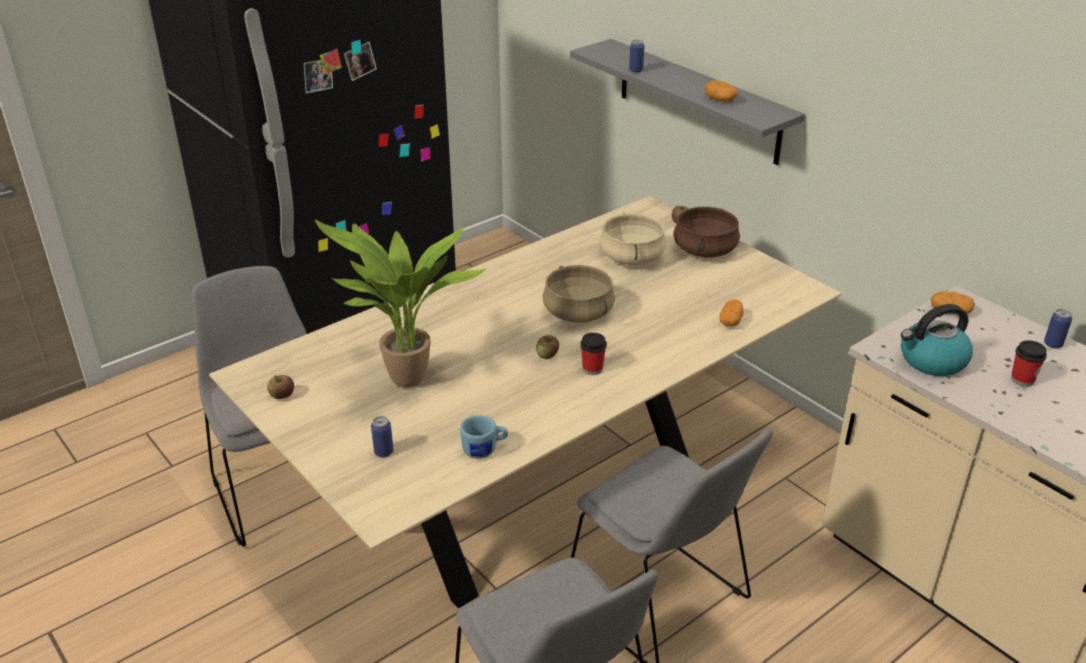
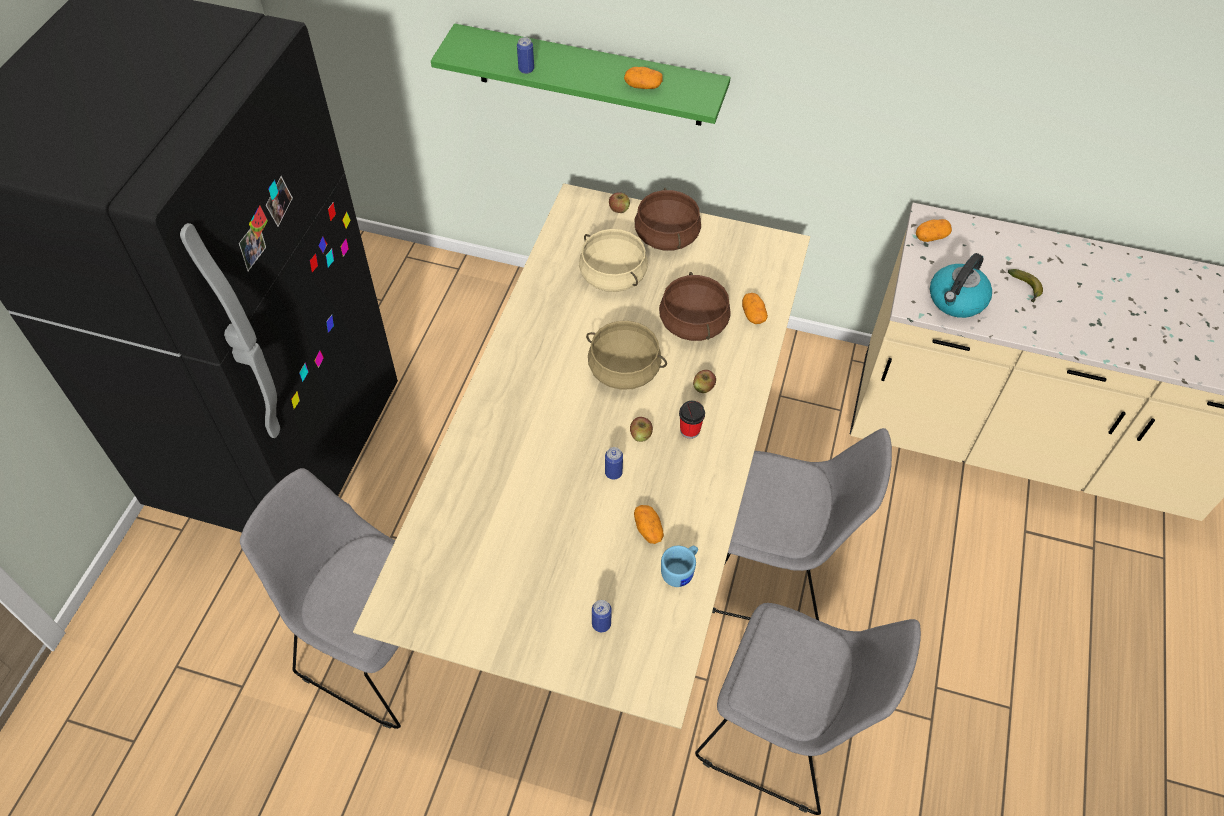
camera: 35 degrees left, 20 degrees up
(282, 396) = (451, 616): apple -> apple (703, 387)
(406, 383) = (549, 536): potted plant -> none
(487, 413) = (648, 529): none -> potato
(670, 307) = (694, 323): none -> brown cooking pot
(698, 101) = (589, 76): grey shelf -> green shelf
(1022, 380) = (1025, 289): cup -> banana
(1053, 344) = (1019, 238): can -> can (613, 473)

